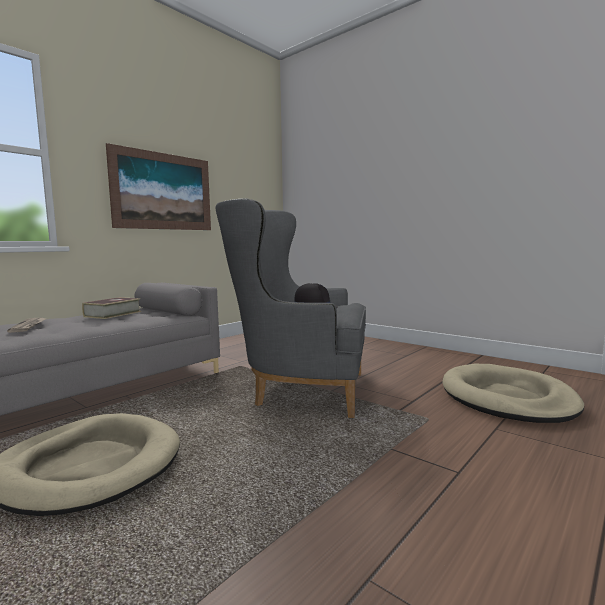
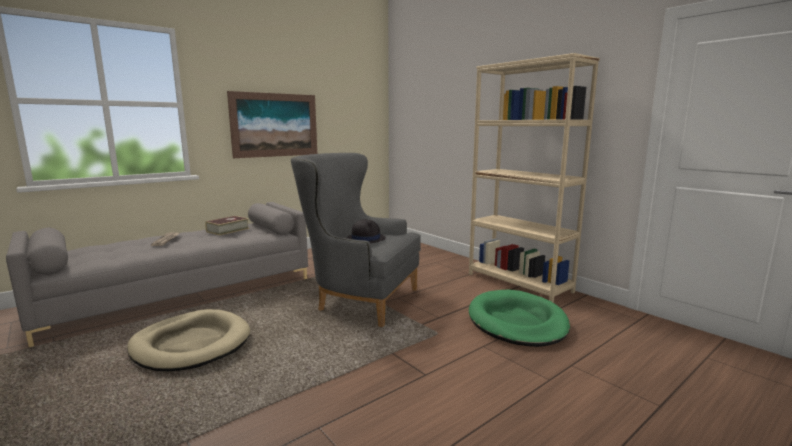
camera: 10 degrees right, 5 degrees up
(467, 360) = (519, 283): none -> beige bookcase
(507, 398) = (517, 322): beige dog bed -> green dog bed

